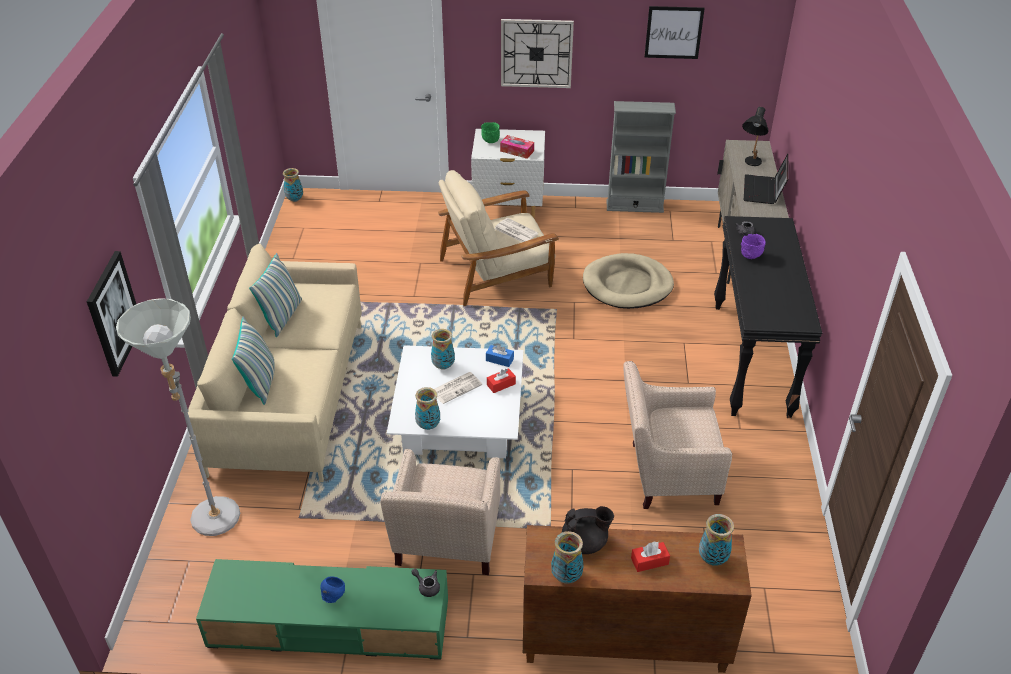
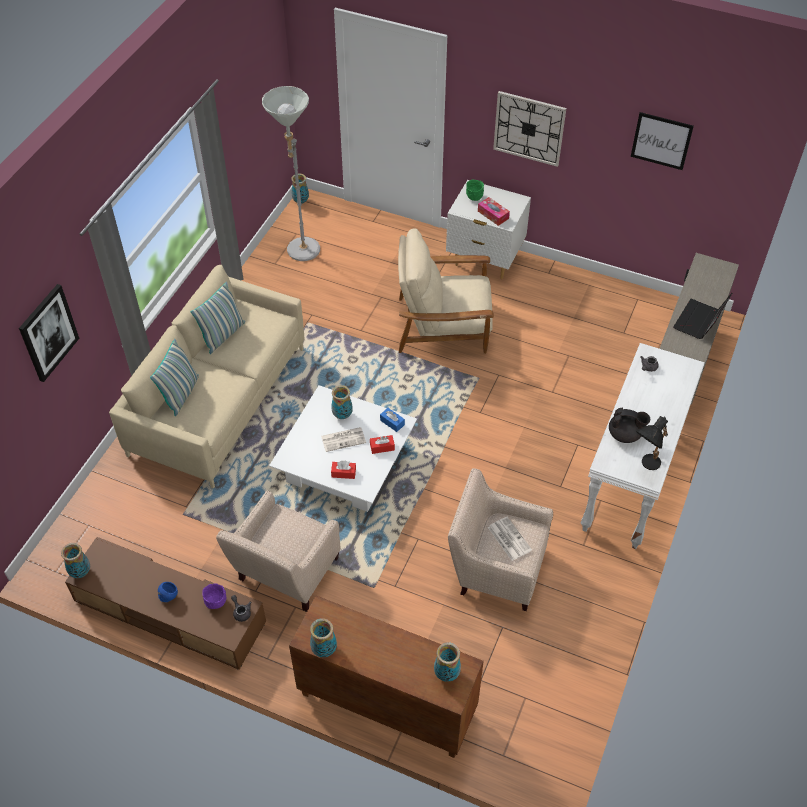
camera: 20 degrees right, 10 degrees up
(214, 525) = (118, 501): grey floor lamp -> grey floor lamp (301, 255)
(329, 623) = (170, 612): green tv stand -> brown tv stand
(428, 425) = (305, 468): vase -> vase (81, 572)
(515, 231) = (463, 295): newspaper -> newspaper (508, 538)
(585, 542) = (353, 625): black teapot -> black teapot (625, 434)
(627, 285) = (556, 370): beige dog bed -> none
(634, 206) = (606, 285): grey bookcase -> none
(649, 561) = (395, 658): red tissue box -> red tissue box (343, 473)
(750, 164) = (703, 287): black table lamp -> black table lamp (645, 466)
(751, 256) = (640, 394): purple bowl -> purple bowl (216, 603)
(752, 360) = (631, 480): black console table -> white console table

